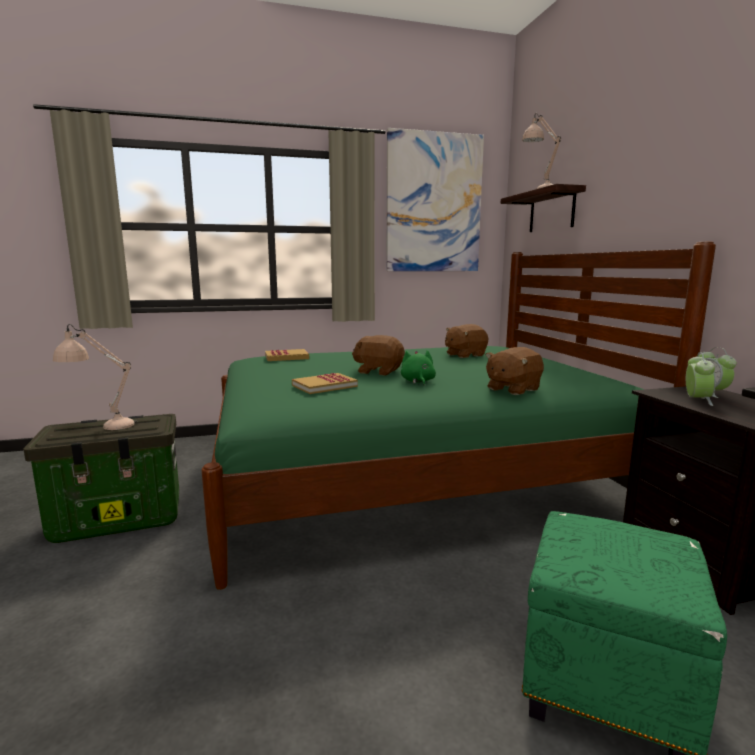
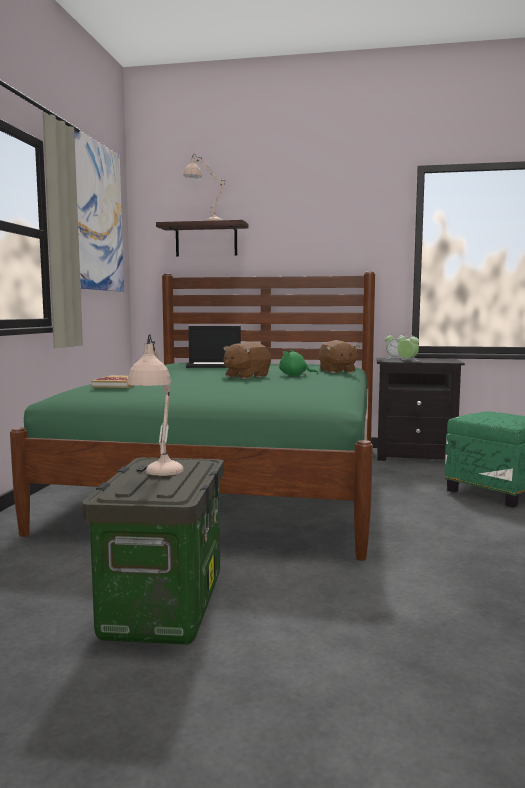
camera: 65 degrees left, 5 degrees down
(324, 386) = (279, 385): book -> none
(464, 355) = (215, 365): brown plush toy -> laptop

